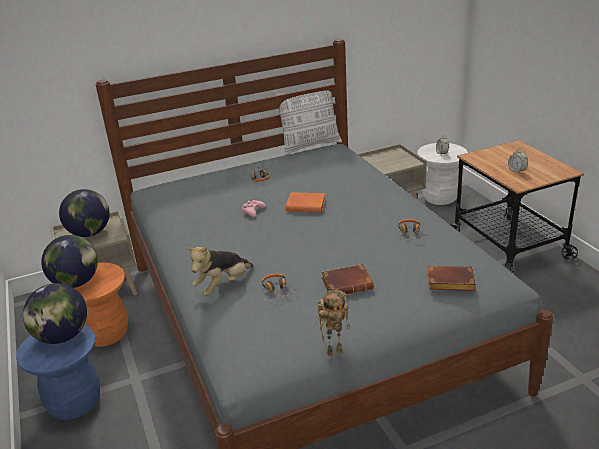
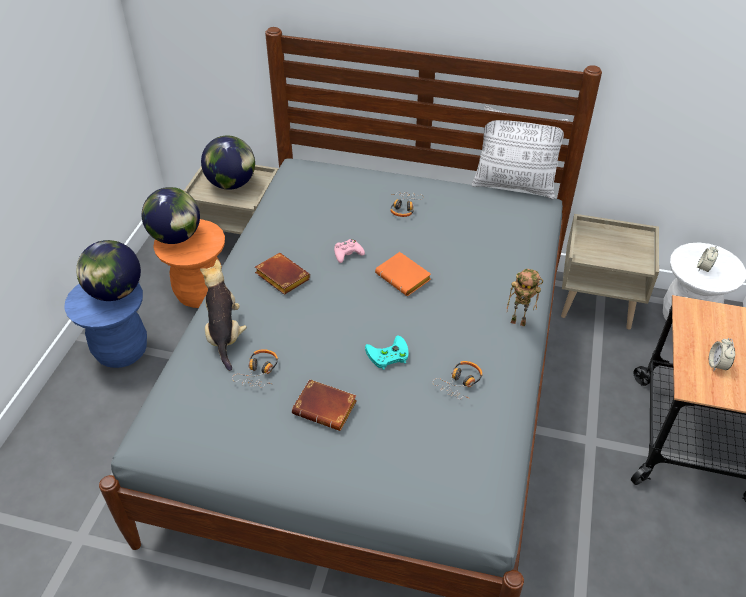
camera: 35 degrees right, 15 degrees up
(223, 285) = (225, 334): plush toy -> plush toy turned 90 degrees clockwise
(335, 351) = (236, 476): toy robot -> toy robot (519, 321)
(349, 243) = (387, 356): none -> turquoise game controller
(449, 283) = (420, 476): brown book -> brown book (280, 277)

